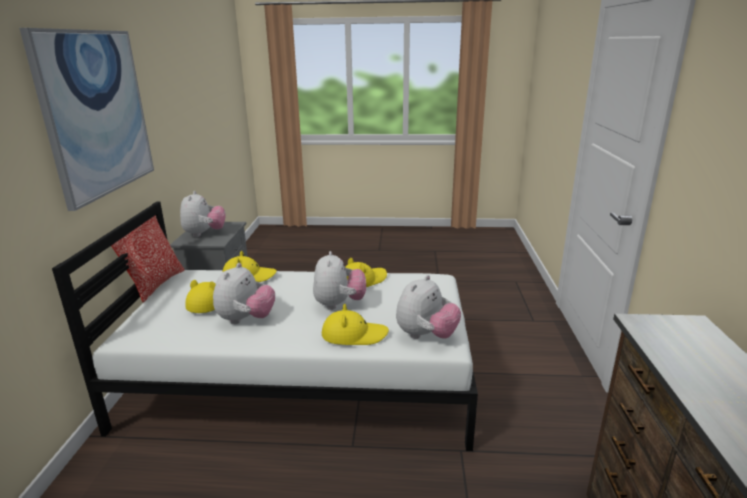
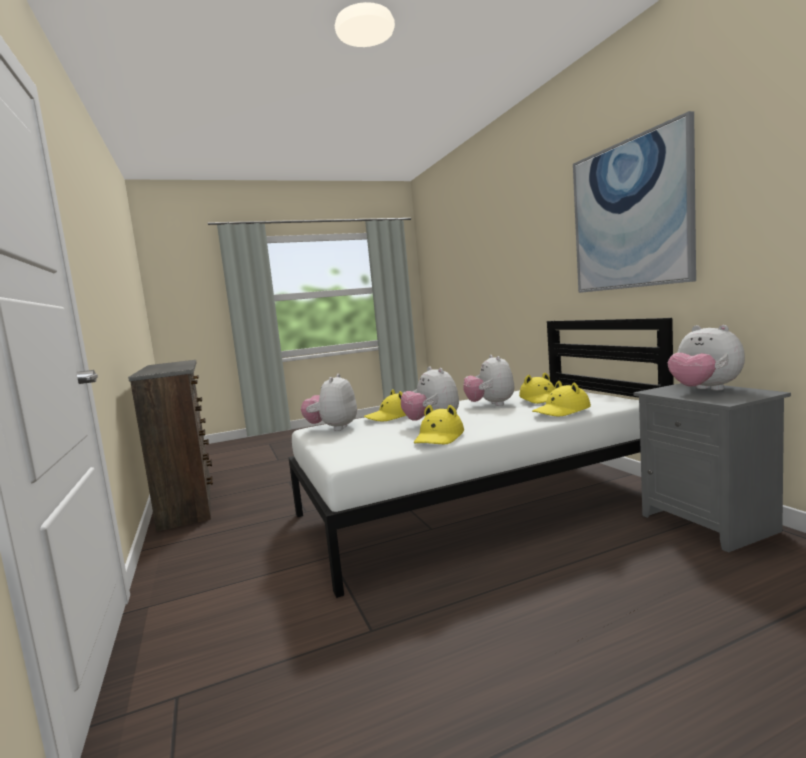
camera: 155 degrees right, 15 degrees down
(155, 284) = (626, 396): pillow -> none

